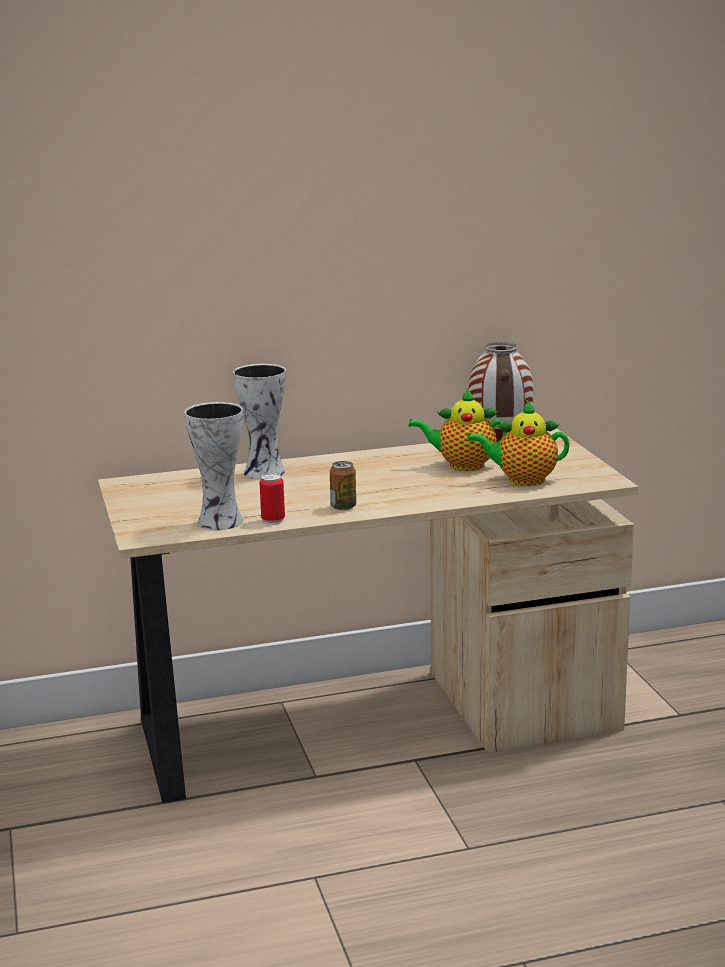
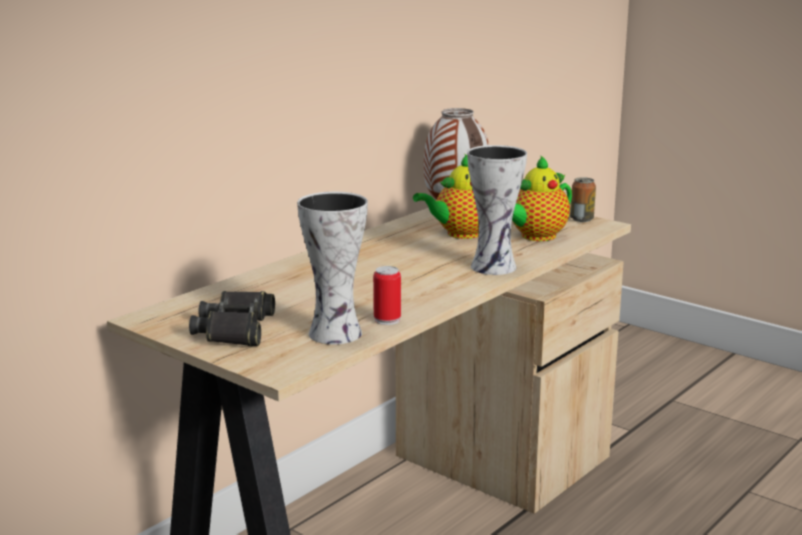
camera: 35 degrees left, 0 degrees up
(163, 503) = (236, 329): none -> black binoculars
(266, 473) = (289, 276): vase -> vase (495, 266)
(343, 507) = (429, 292): can -> can (581, 219)

